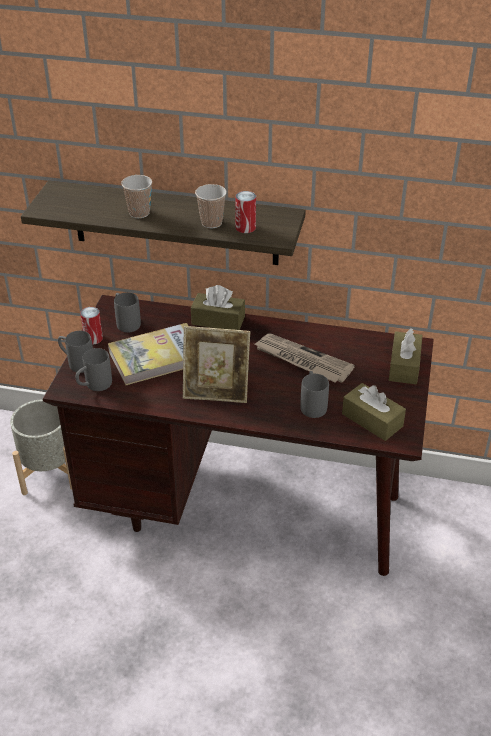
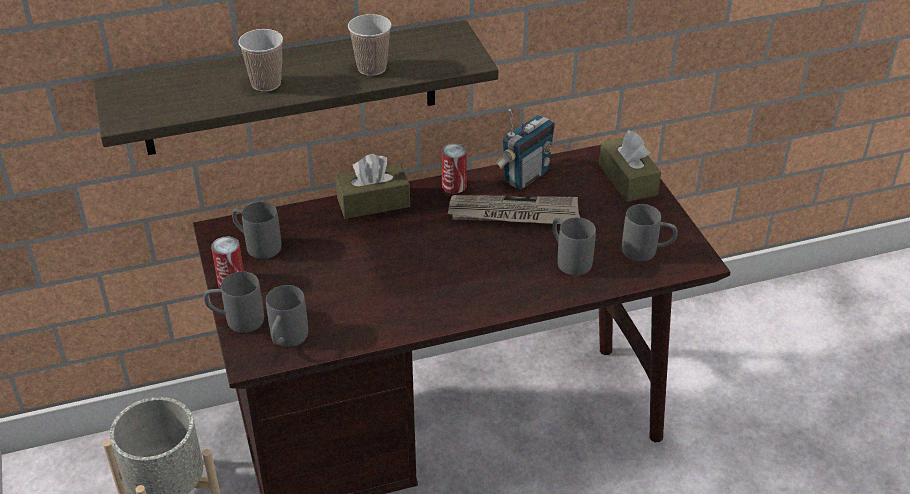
camera: 30 degrees left, 0 degrees up
(157, 357) = (337, 274): book -> none
(216, 392) = (448, 289): picture frame -> none
(245, 227) = (419, 61): can -> can (454, 185)
(333, 338) = (525, 176): none -> radio
(372, 420) = (647, 252): brown tissue box -> grey mug

